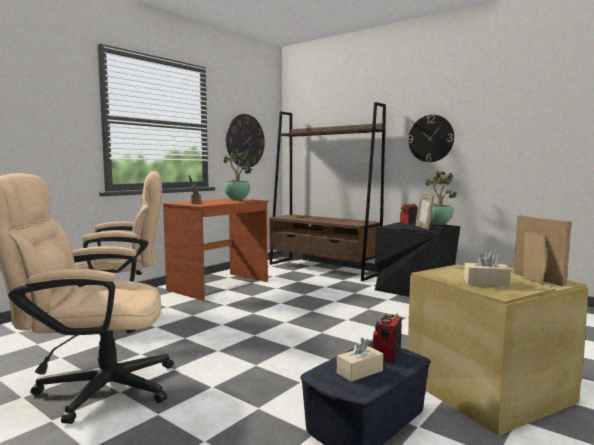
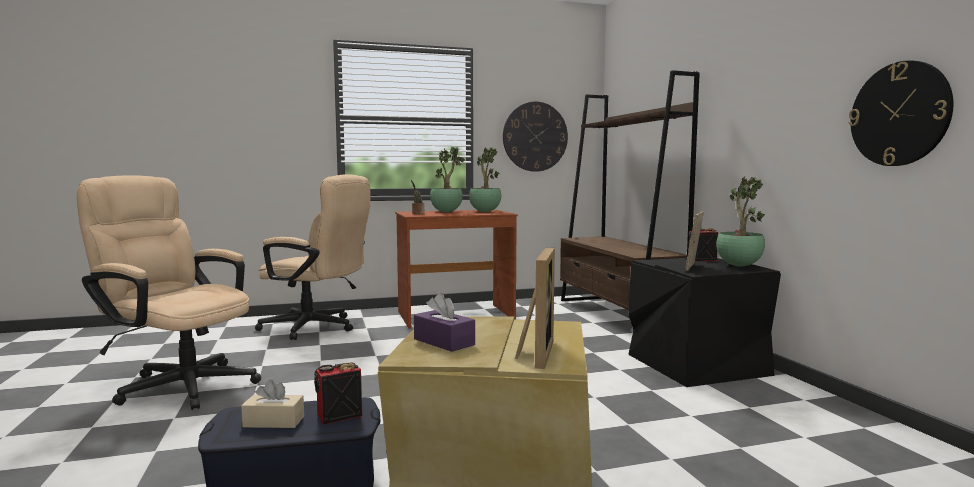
camera: 35 degrees right, 0 degrees up
(209, 201) = (447, 212): none -> potted plant
(431, 138) = (755, 122): wall clock -> wall clock (899, 114)
(486, 282) = (444, 342): beige tissue box -> purple tissue box

